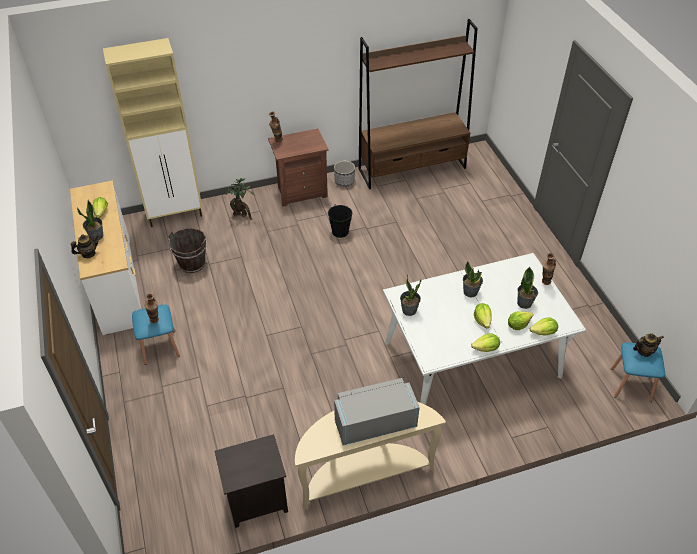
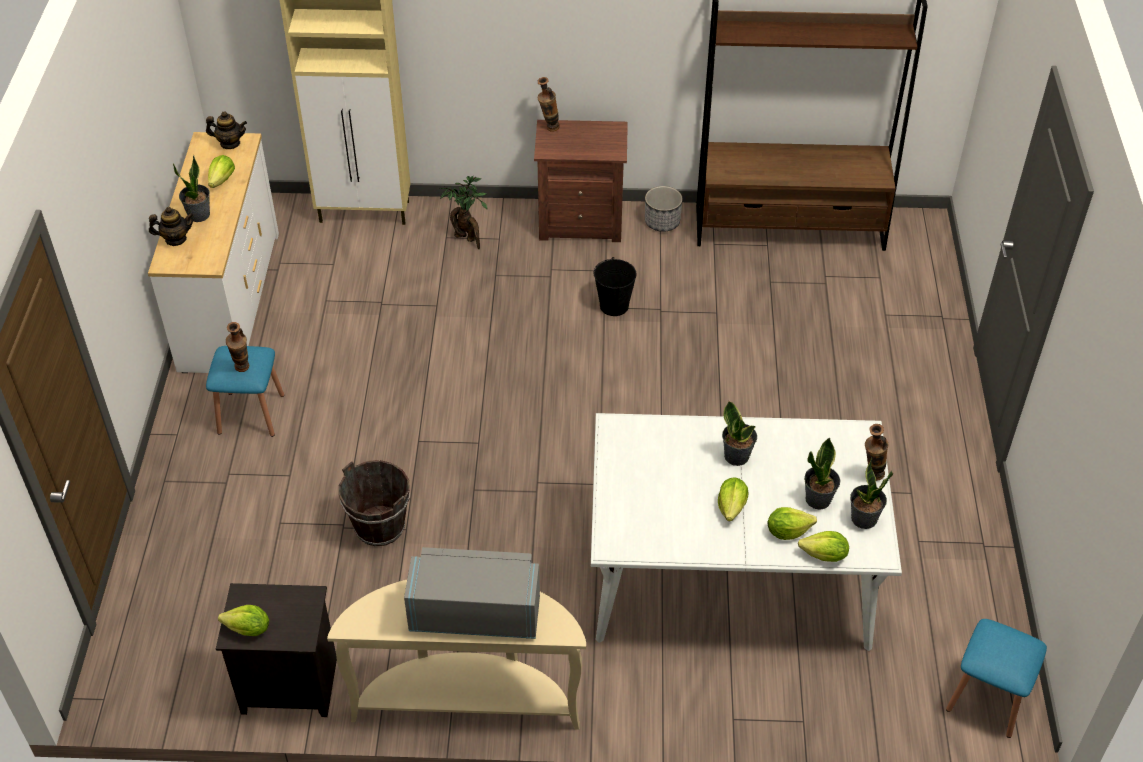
camera: 20 degrees right, 0 degrees up
(192, 263) = (356, 297): brown bucket -> brown bucket (380, 527)
(409, 310) = (620, 458): potted plant -> potted plant (863, 519)
(486, 349) = (713, 554): lettuce -> lettuce (248, 630)
(644, 351) = (1009, 642): teapot -> teapot (230, 143)

